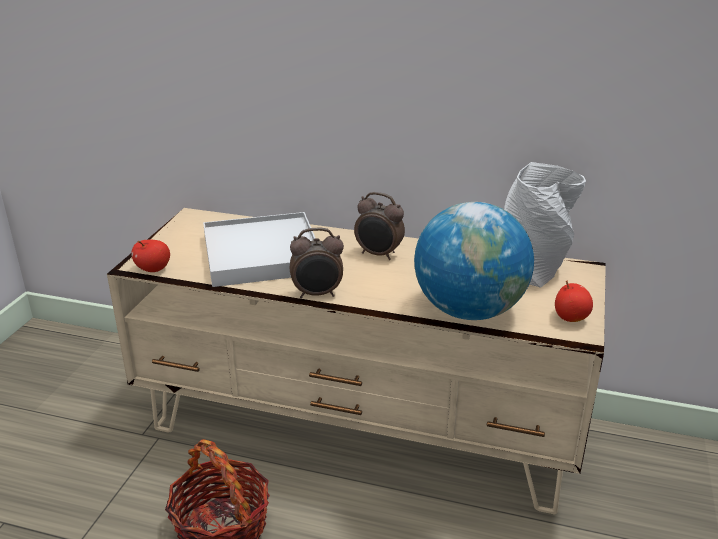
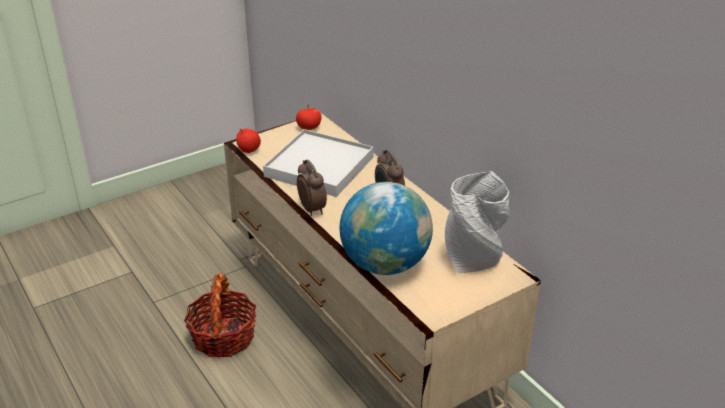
camera: 40 degrees right, 5 degrees up
(317, 294) = (312, 209): alarm clock -> alarm clock turned 150 degrees counterclockwise
(570, 318) = (442, 303): apple -> apple (309, 128)

